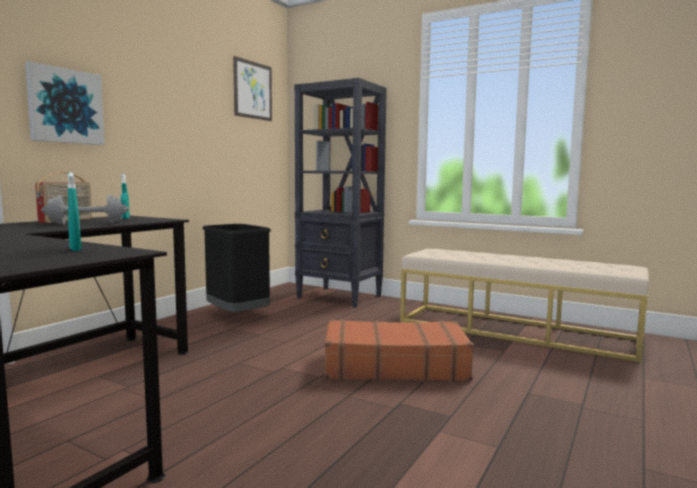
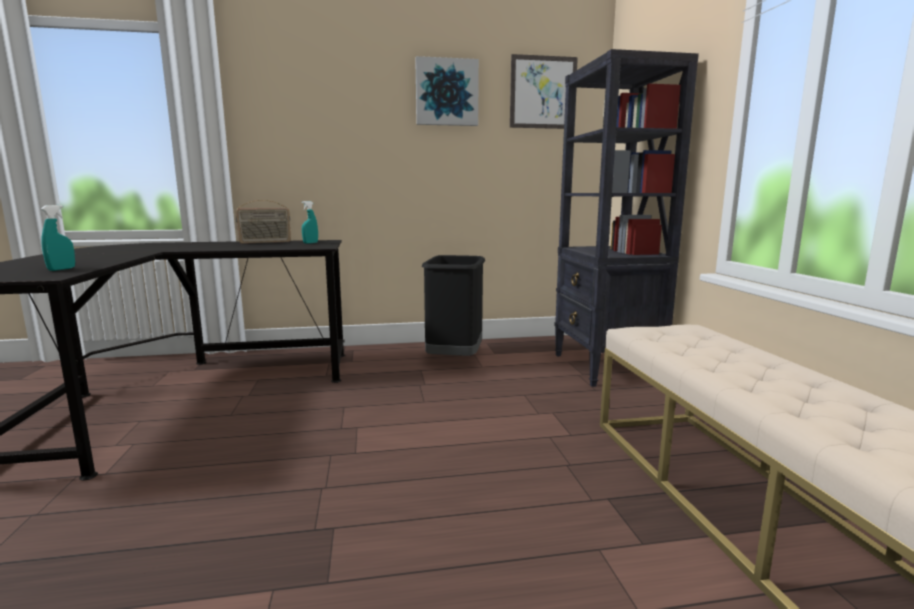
camera: 50 degrees right, 5 degrees up
(65, 106) = (301, 139): picture -> picture (446, 92)
(87, 223) = (251, 246): grey dumbbell -> none
(394, 366) = (444, 480): brown suitcase -> none

